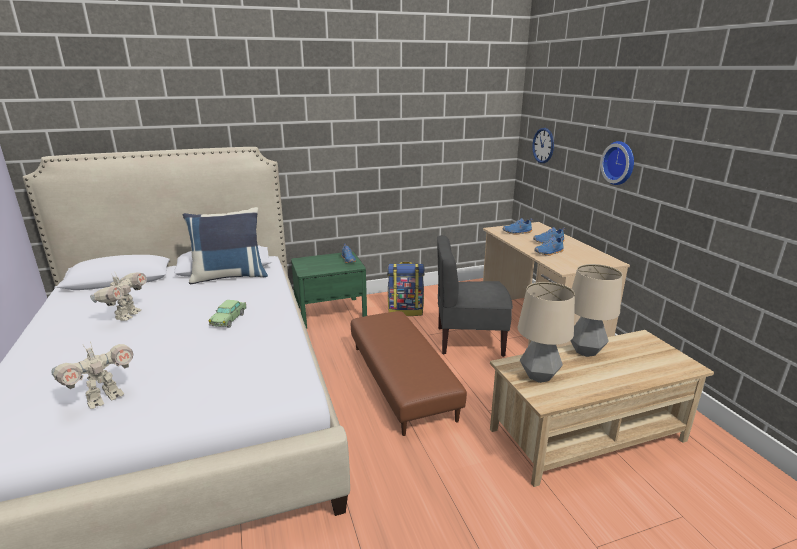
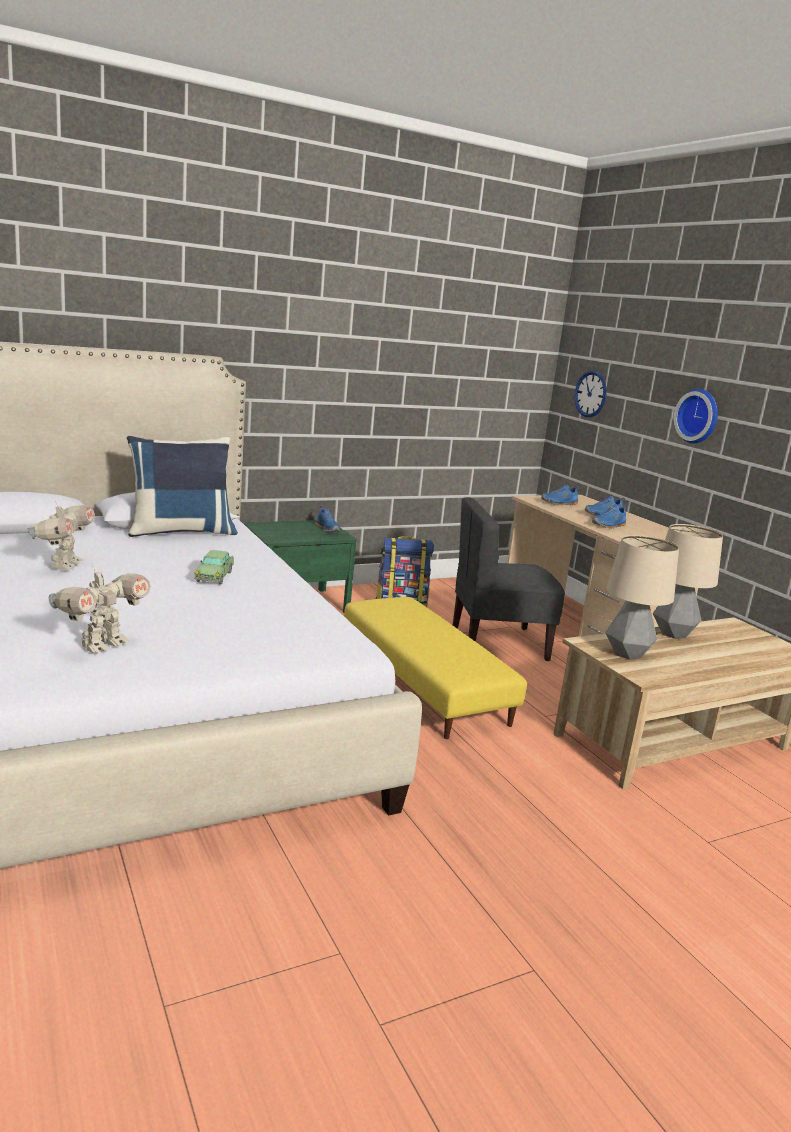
camera: 10 degrees left, 5 degrees down
(400, 381) = (422, 683): brown ottoman -> yellow ottoman

